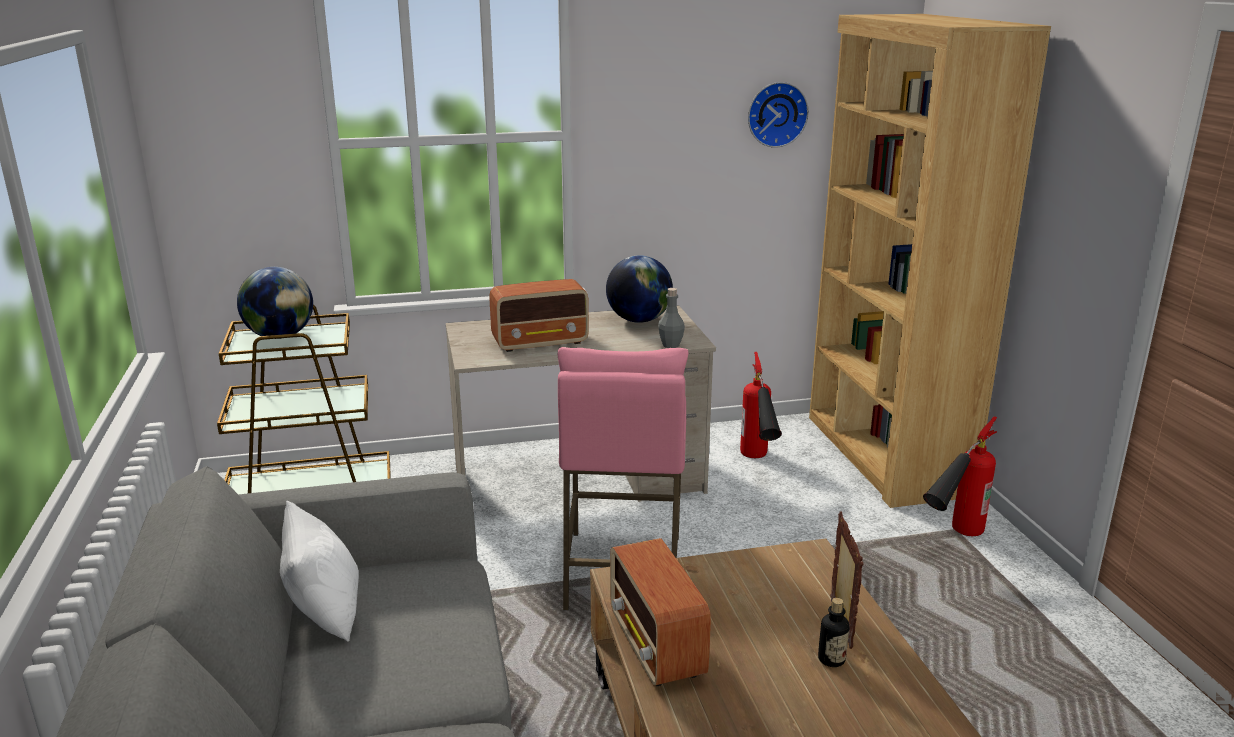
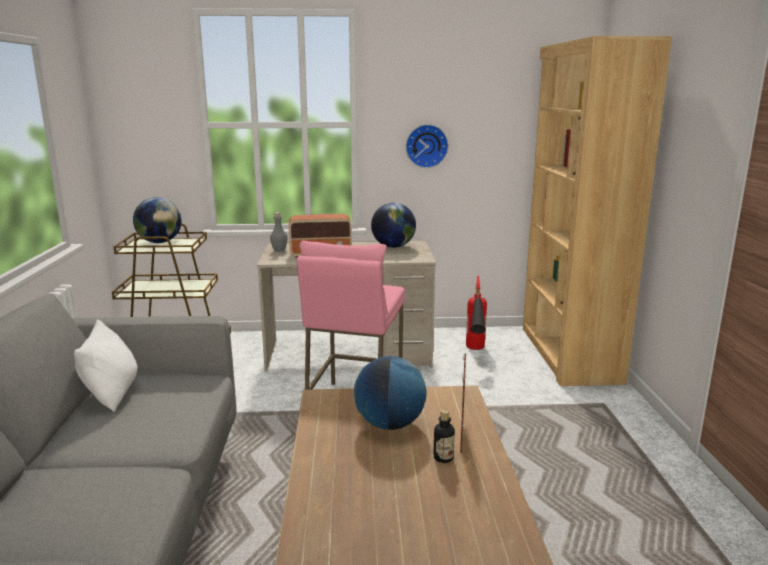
camera: 10 degrees right, 5 degrees down
(656, 647) = (322, 438): radio -> none
(671, 345) = (405, 259): grey bottle -> grey bottle (279, 250)
(738, 614) = (390, 424): none -> globe
(776, 114) = (497, 115): wall clock -> wall clock (426, 146)
(953, 539) = (599, 409): fire extinguisher -> none

